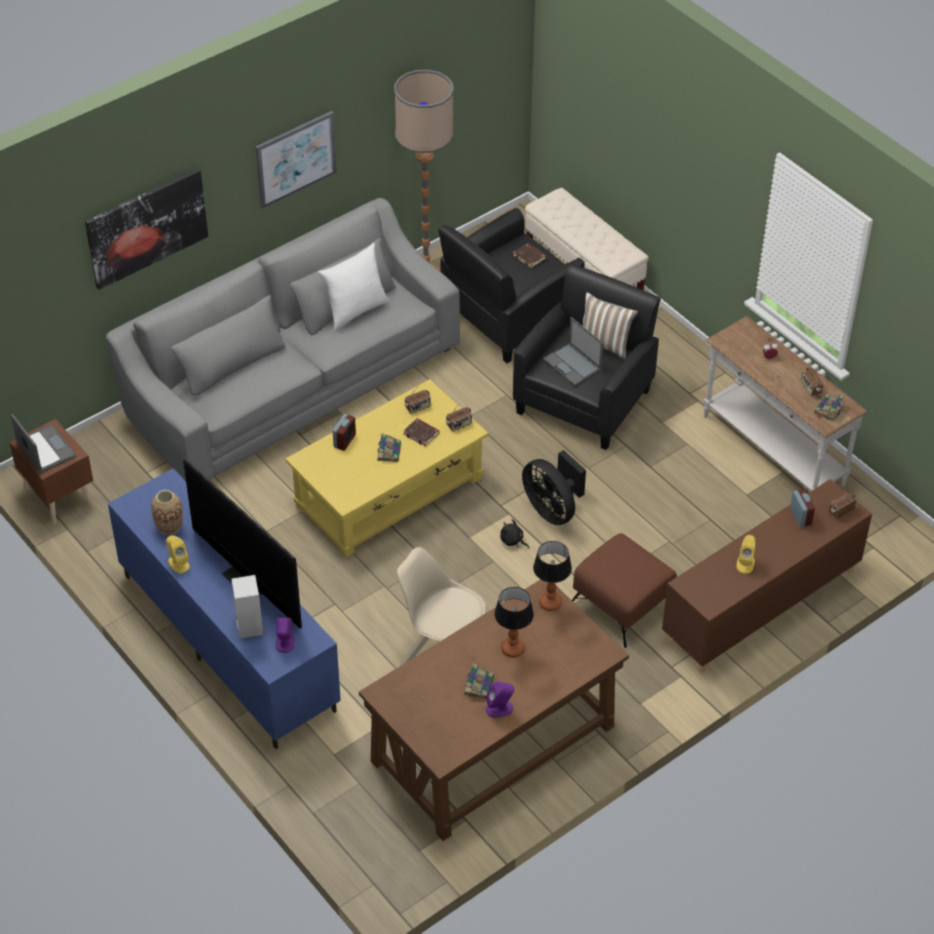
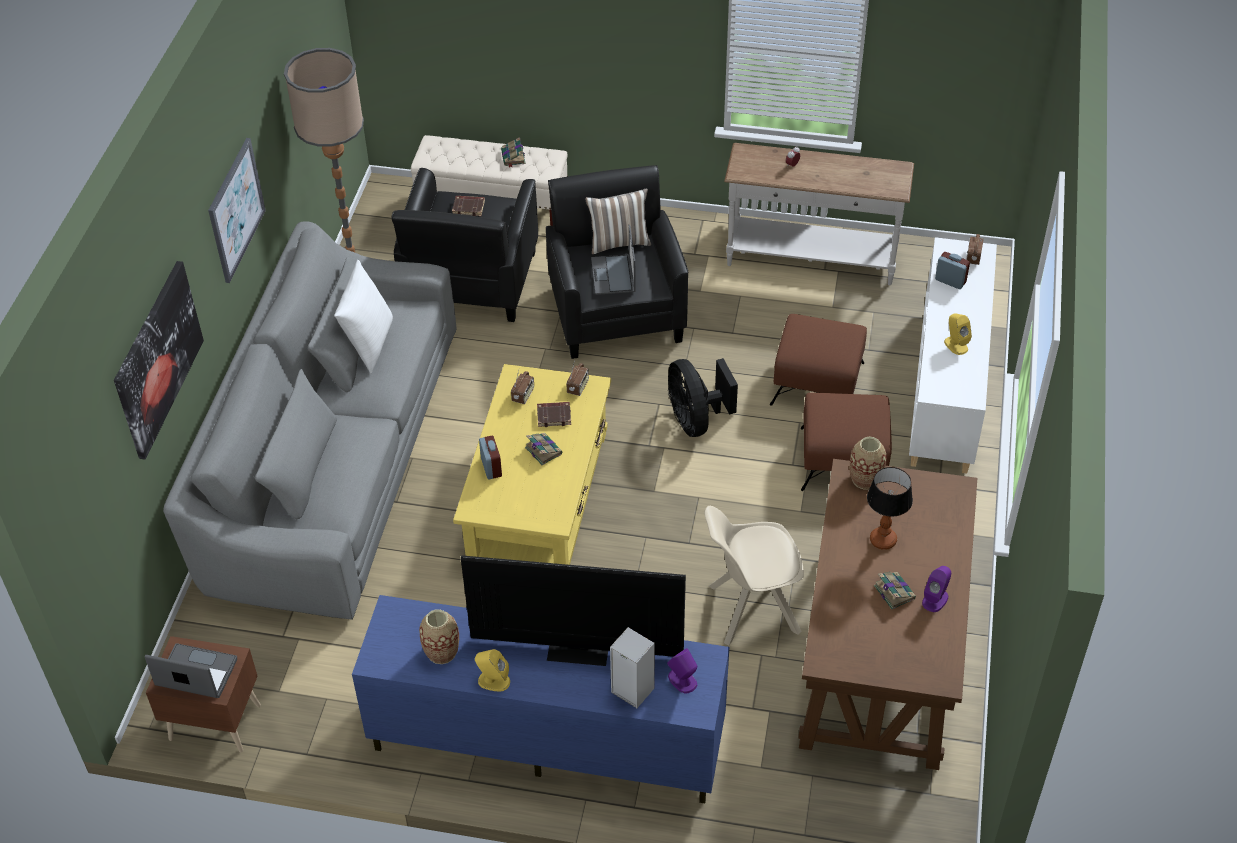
camera: 40 degrees left, 0 degrees up
(512, 541) = (694, 469): black plush toy -> none
(550, 603) = (865, 479): table lamp -> vase
(552, 509) = (696, 420): black fan -> black fan turned 60 degrees clockwise
(573, 364) = (613, 275): laptop -> laptop turned 75 degrees clockwise
(668, 541) = (818, 384): none -> brown ottoman
(760, 606) = (946, 388): brown cabinet -> white cabinet
(810, 388) = (852, 170): radio -> none
(828, 410) = (887, 179): book -> book (513, 157)

